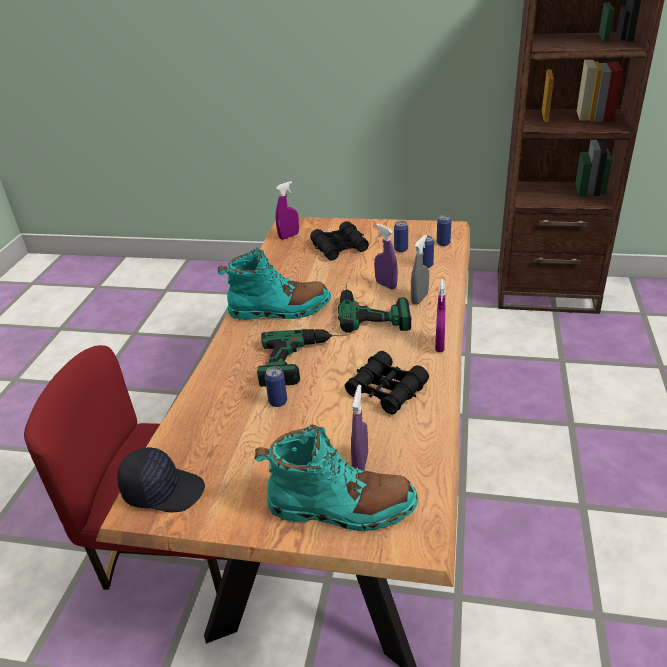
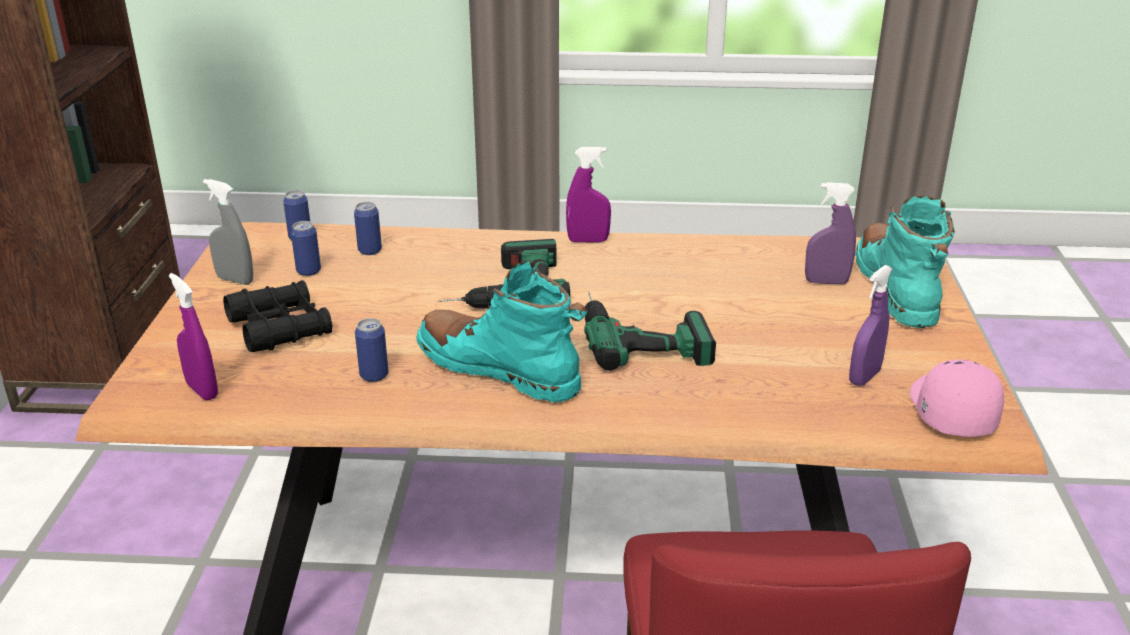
camera: 100 degrees left, 5 degrees down
(163, 490) = (949, 411): black cap -> pink cap
(278, 401) = (741, 345): can -> can (374, 375)
(279, 310) = (499, 370): turquoise boot -> turquoise boot turned 45 degrees counterclockwise
(386, 285) = (427, 280): purple spray bottle -> purple spray bottle (864, 377)
(386, 390) = (691, 271): black binoculars -> none
(419, 299) = (472, 254): grey spray bottle -> grey spray bottle (235, 280)

